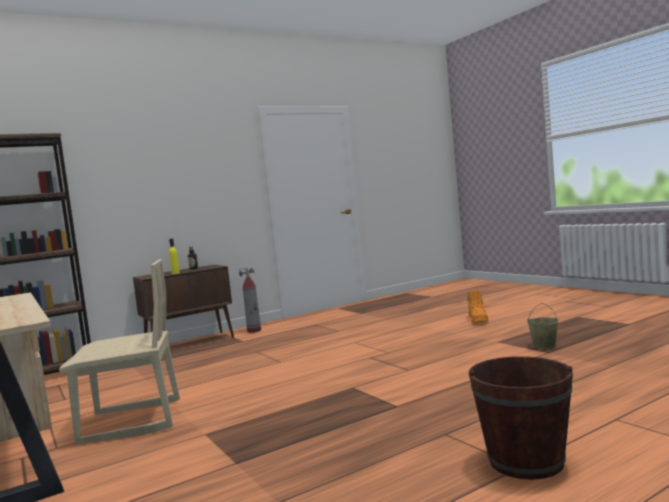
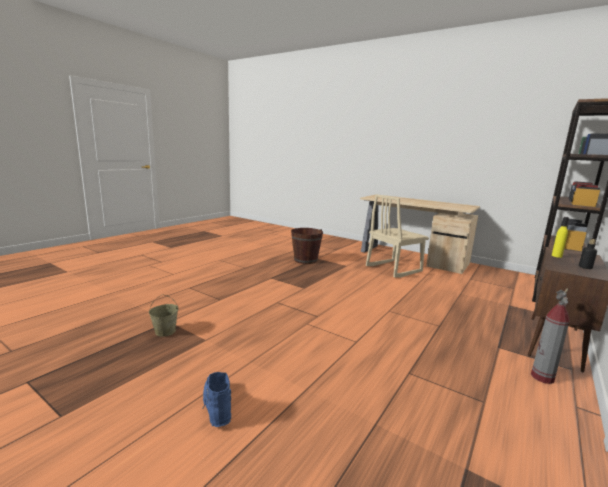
camera: 155 degrees right, 10 degrees up
(478, 320) = (217, 406): orange boot -> blue boot
(526, 461) = (216, 261): brown bucket -> brown bucket (305, 260)

